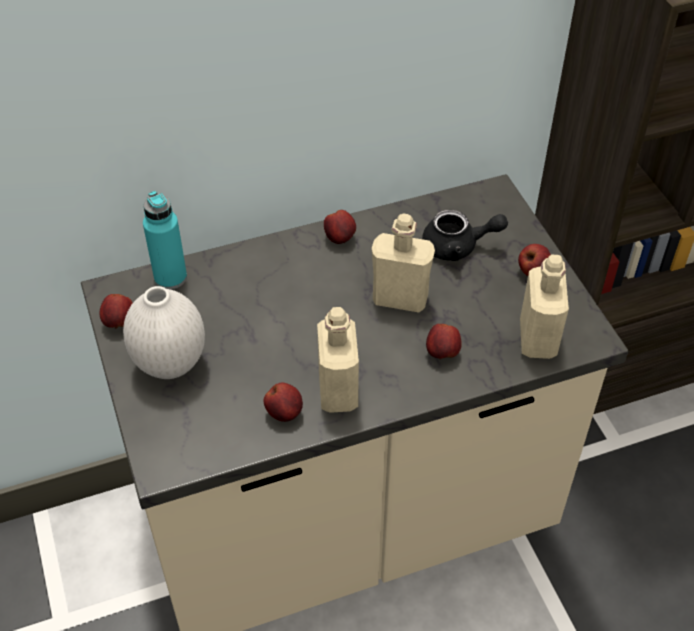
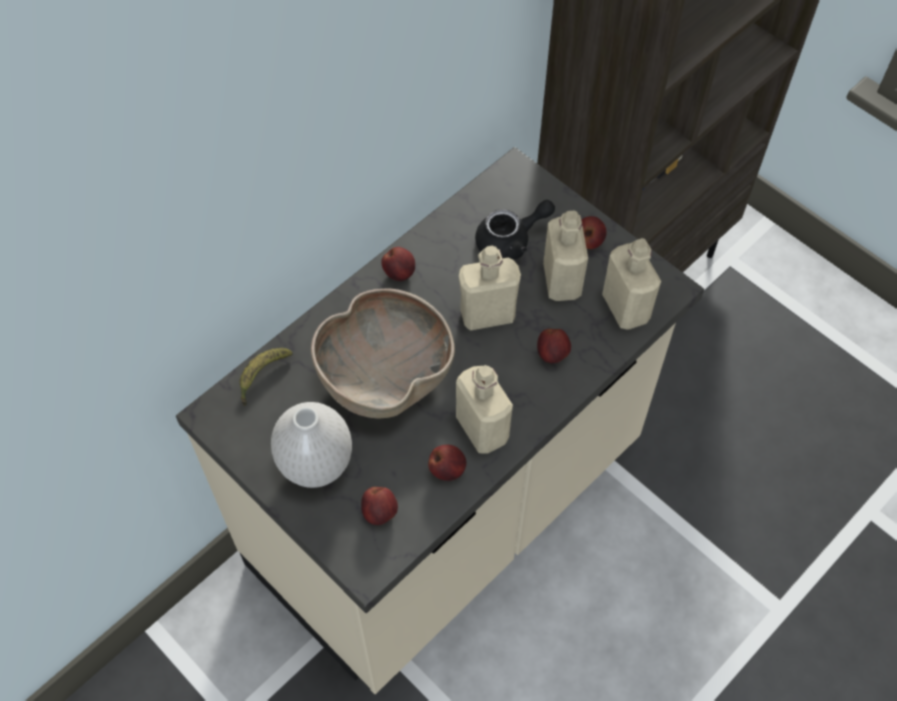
camera: 25 degrees left, 10 degrees up
(120, 323) = (242, 443): apple -> apple (380, 513)
(170, 277) = (262, 376): turquoise bottle -> banana
(276, 314) = (384, 375): none -> brown bowl
(487, 295) = (561, 281): none -> beige bottle

